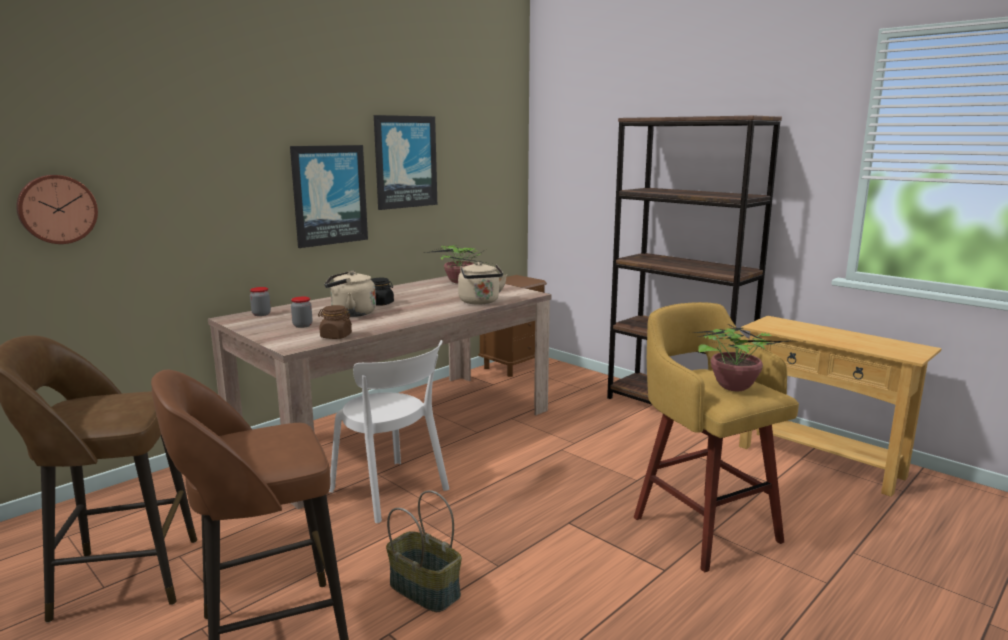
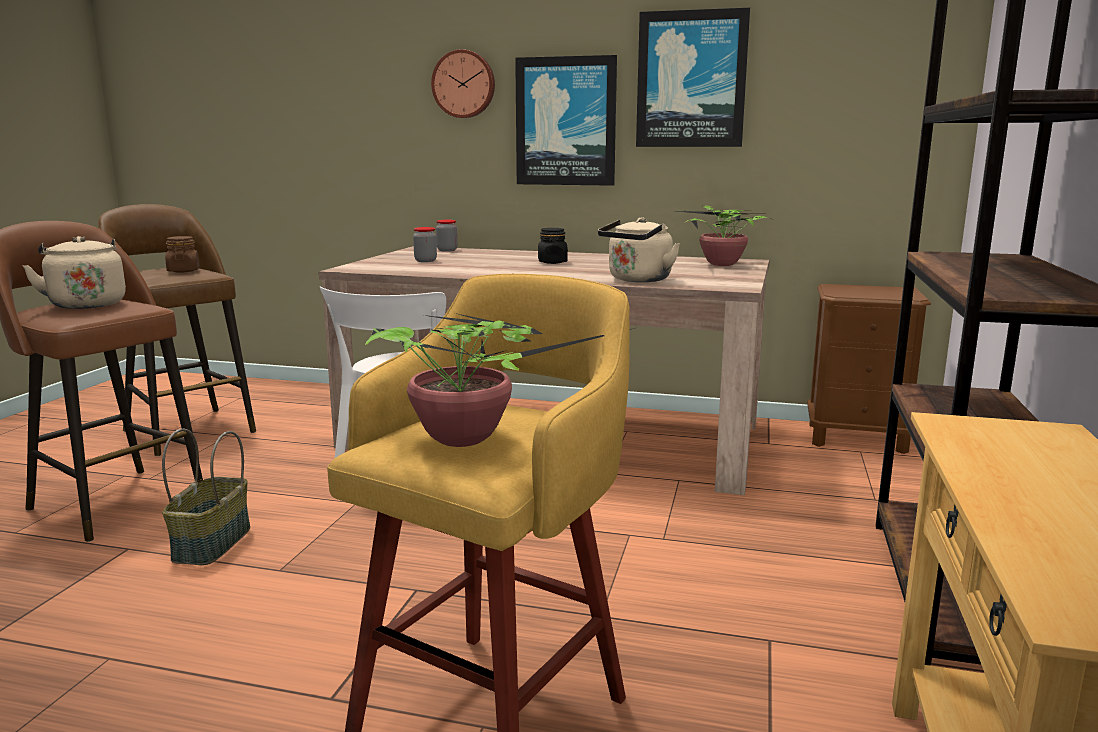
camera: 60 degrees right, 0 degrees up
(57, 209) = (297, 118): wall clock -> wall clock (464, 84)
(335, 336) = (400, 270): brown jar -> brown jar (183, 271)
(350, 313) = (494, 262): beige kettle -> beige kettle (86, 304)

